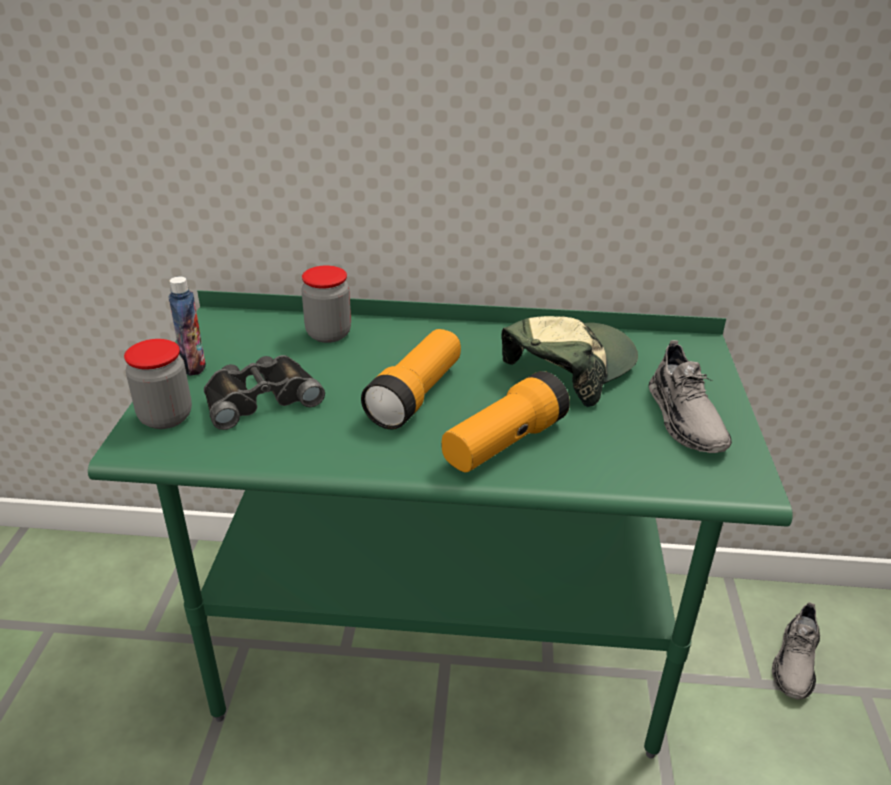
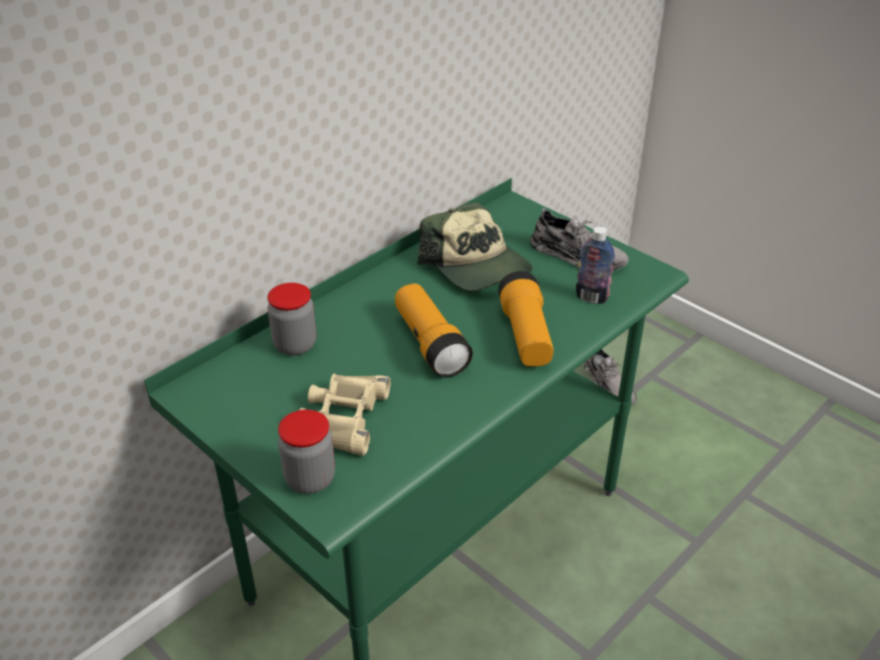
camera: 50 degrees left, 5 degrees up
(194, 366) = (250, 435): bottle -> bottle (591, 297)
(260, 398) = (343, 418): black binoculars -> beige binoculars
(568, 368) = (476, 266): cap -> cap turned 150 degrees clockwise

